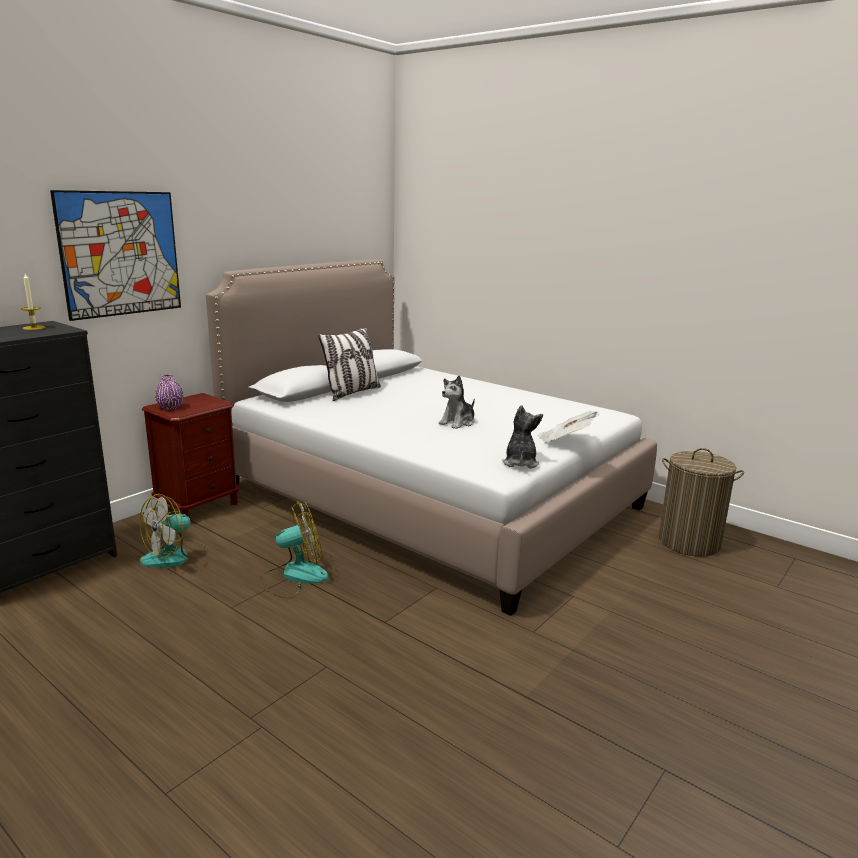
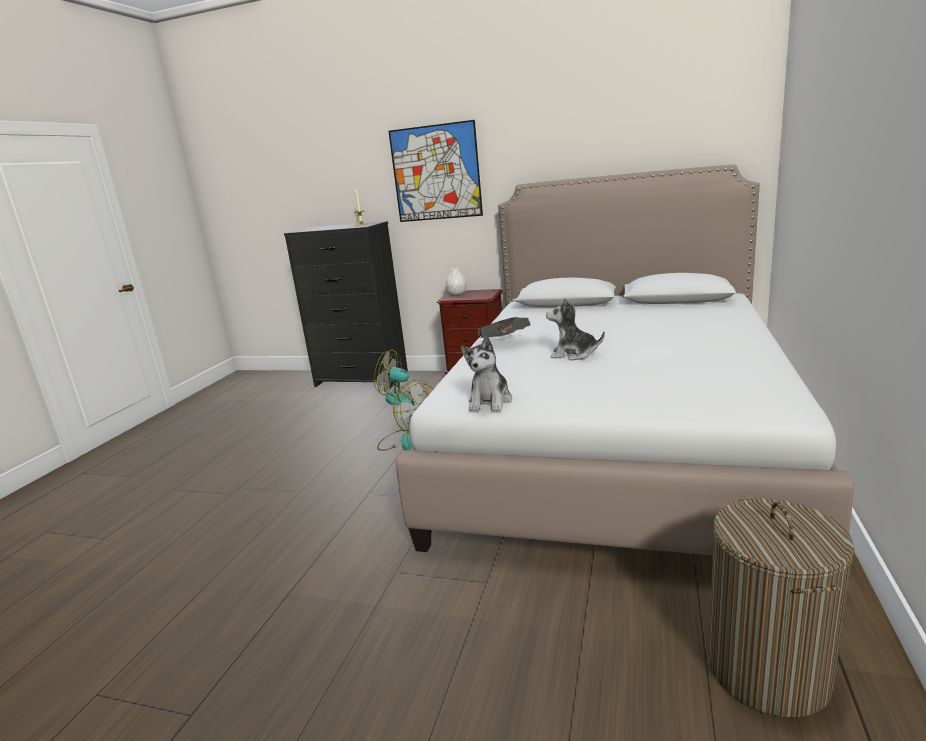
camera: 70 degrees right, 0 degrees up
(170, 407) = (457, 294): purple vase -> white vase
(352, 393) = (594, 310): pillow -> none
(520, 462) = (490, 401): plush toy -> plush toy turned 120 degrees clockwise
(565, 441) = (596, 405): newspaper -> newspaper (504, 343)

